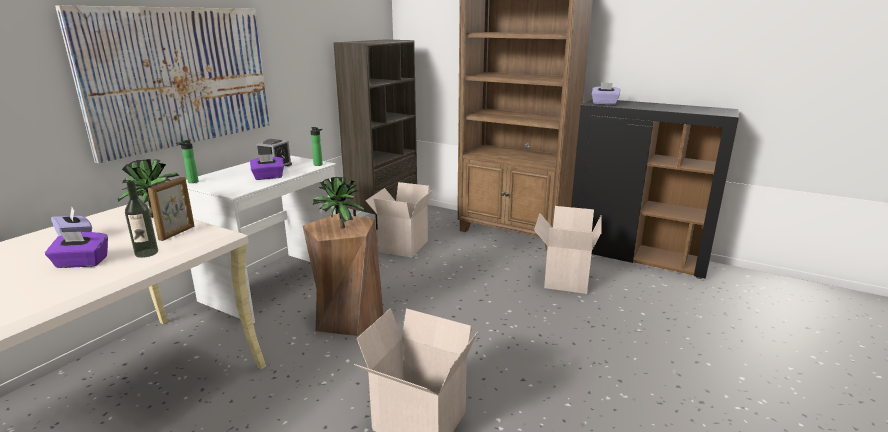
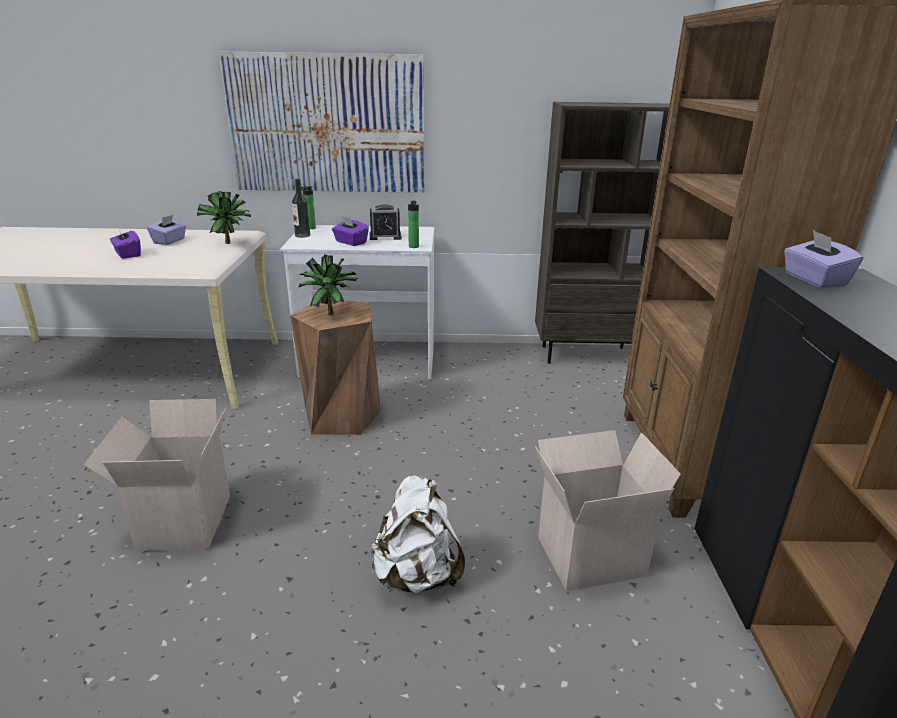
camera: 60 degrees right, 5 degrees up
(146, 253) = (151, 262): bottle -> bottle (302, 235)
(177, 233) = (196, 258): picture frame -> none
(402, 246) = (527, 392): cardboard box -> none
(549, 332) = (417, 575): none -> white backpack

